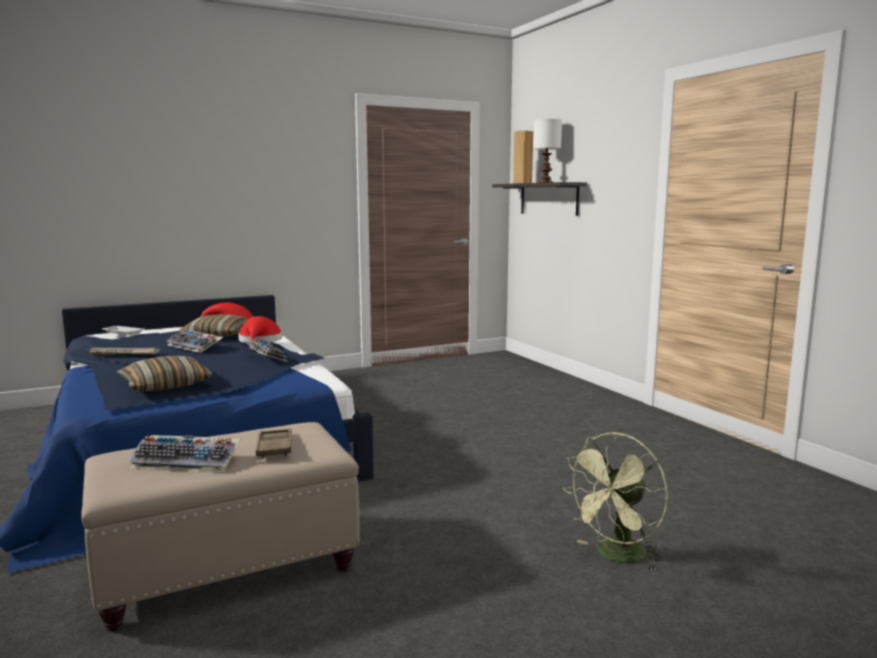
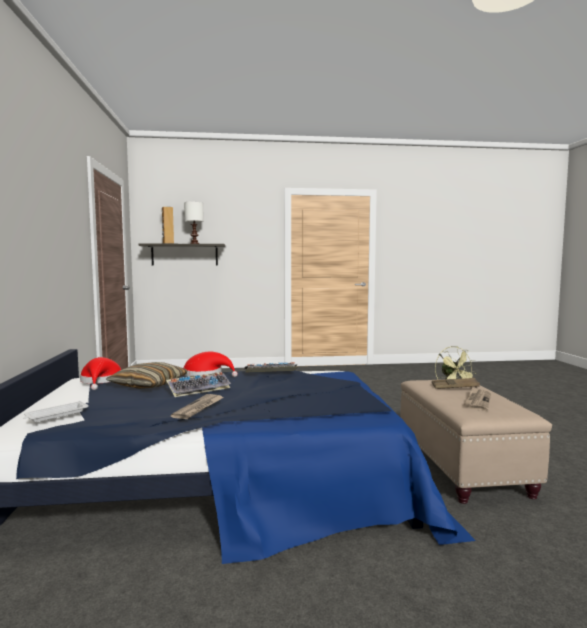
camera: 70 degrees left, 5 degrees down
(166, 385) = (331, 397): pillow -> none
(188, 461) = (478, 401): keyboard -> newspaper

